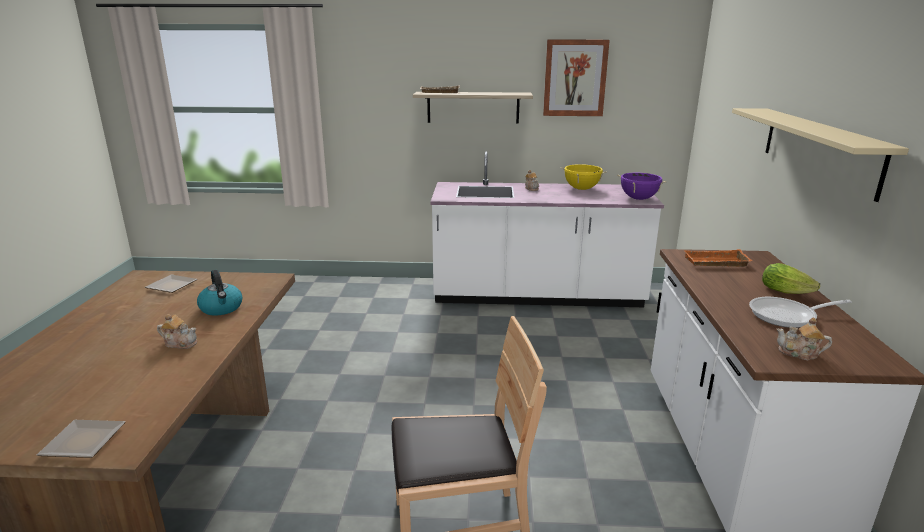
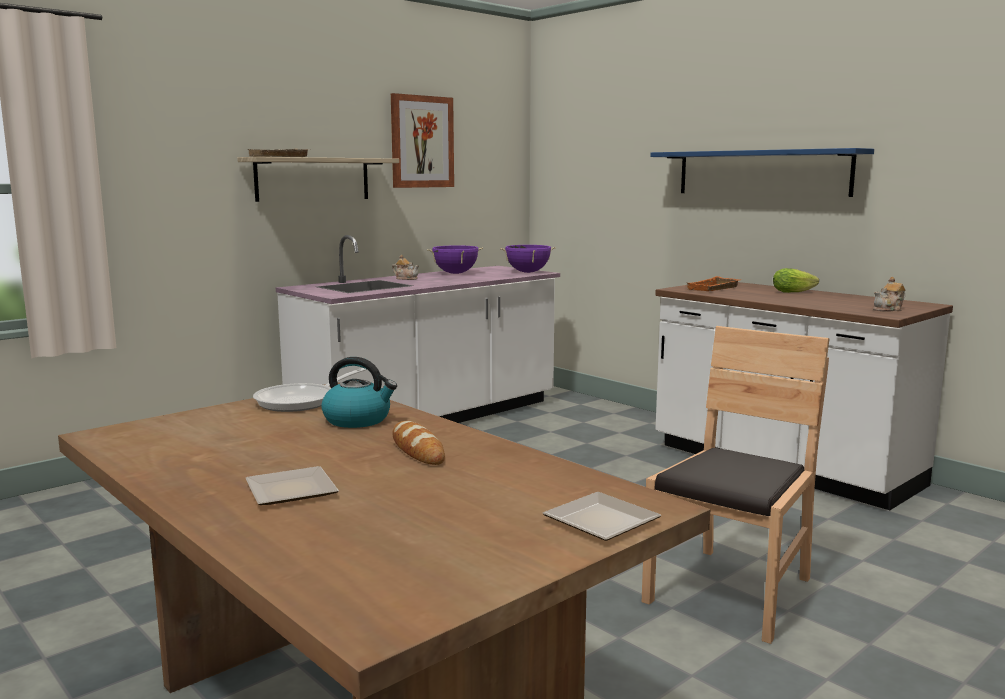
camera: 45 degrees left, 10 degrees down
(170, 286) = (200, 427): plate -> plate (289, 492)
(180, 343) = (417, 449): teapot -> bread
(582, 189) = (455, 273): yellow cooking pot -> purple cooking pot
(787, 316) = (832, 300): frying pan -> frying pan (302, 401)
(818, 149) = (761, 173): beige shelf -> blue shelf

